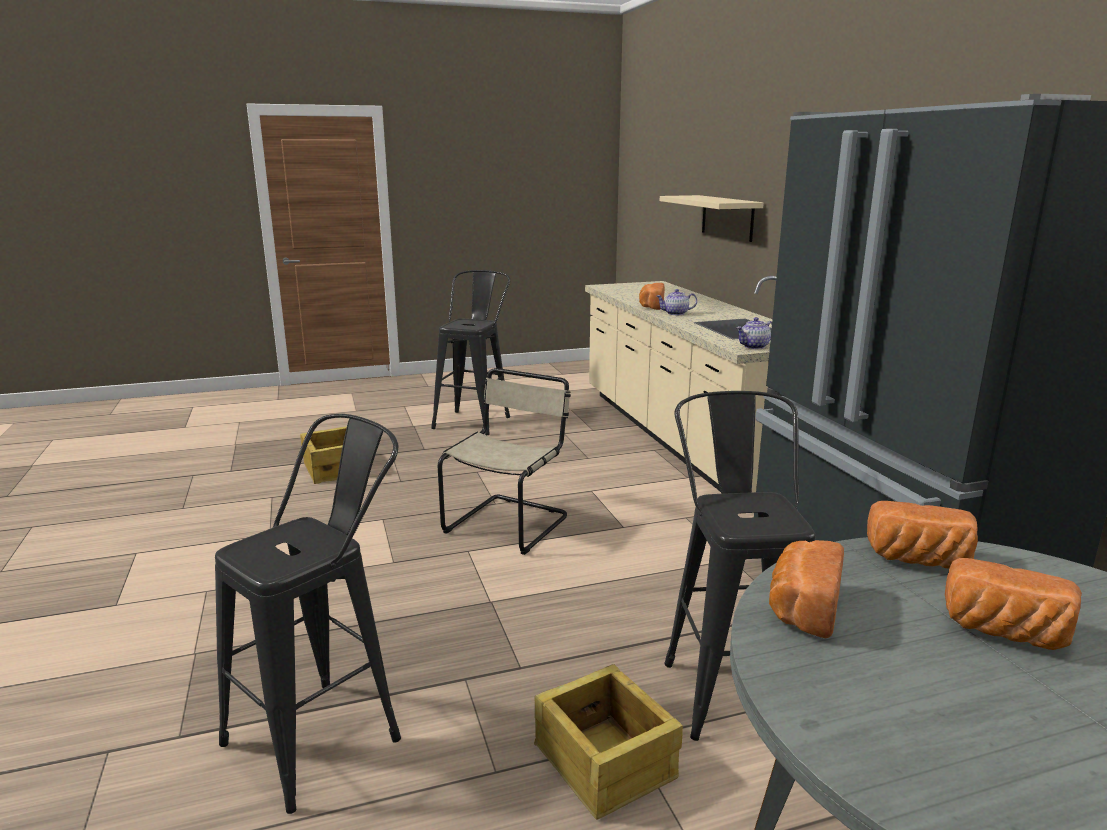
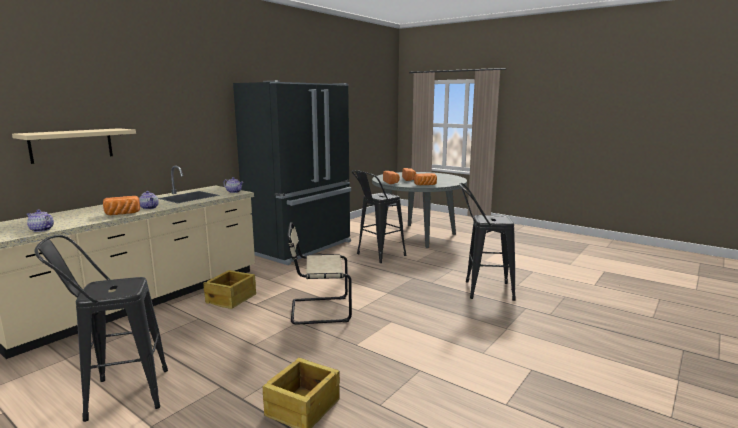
camera: 125 degrees left, 5 degrees down
(604, 763) = (429, 261): crate -> crate (232, 298)
(617, 291) = (41, 230): none -> teapot

